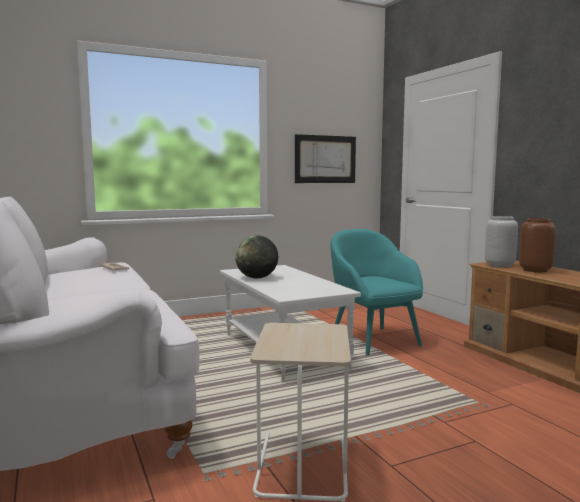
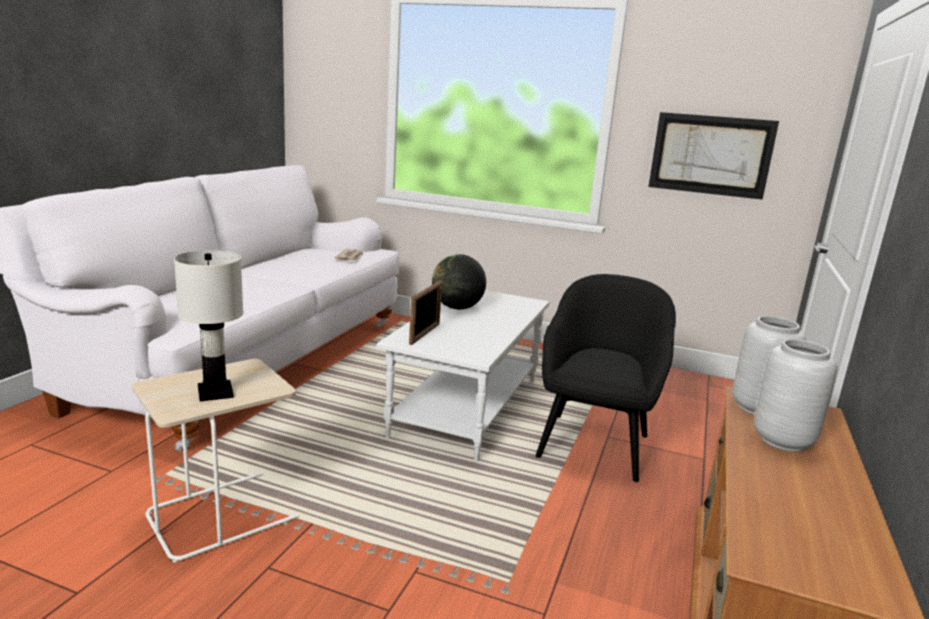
camera: 45 degrees right, 10 degrees up
(287, 291) = (425, 334): none -> picture frame
(314, 341) = (214, 392): none -> white table lamp
(373, 340) = (594, 444): turquoise armchair -> black armchair
(536, 270) = (783, 441): brown vase -> grey vase

